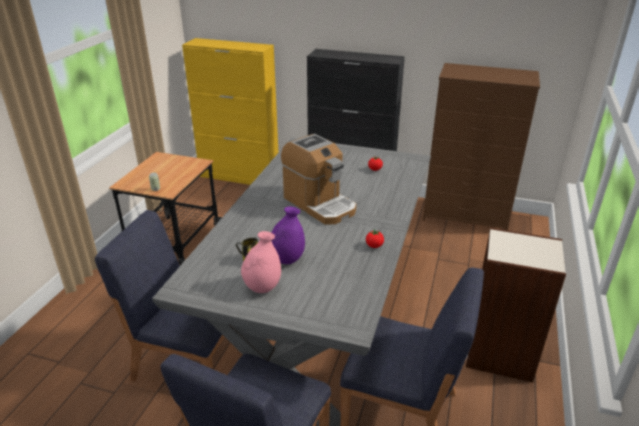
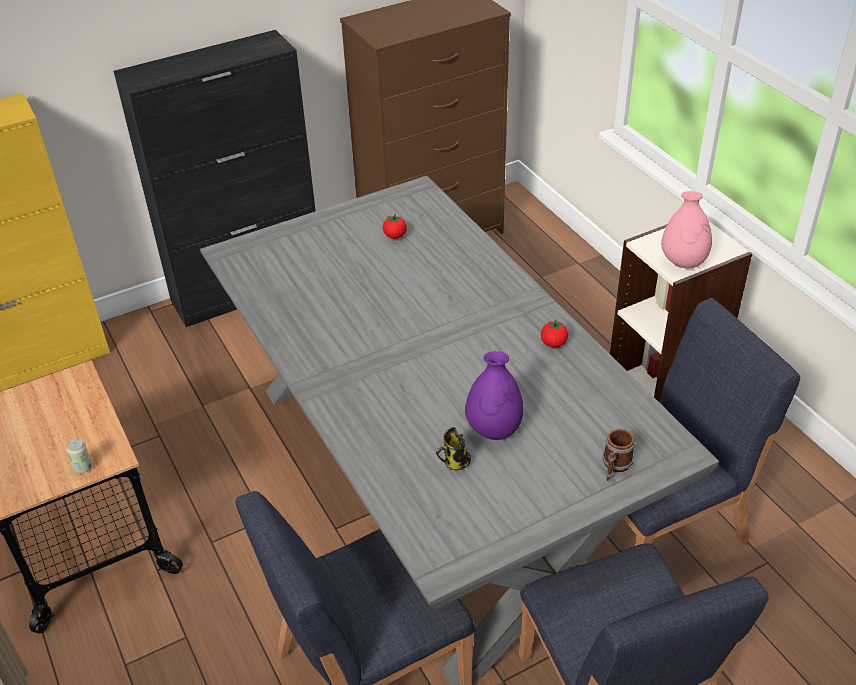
camera: 45 degrees left, 10 degrees up
(262, 287) = (525, 483): pink vase -> pink vase (683, 262)
(312, 310) = (615, 466): none -> mug
(319, 204) = (410, 330): coffee machine -> none

